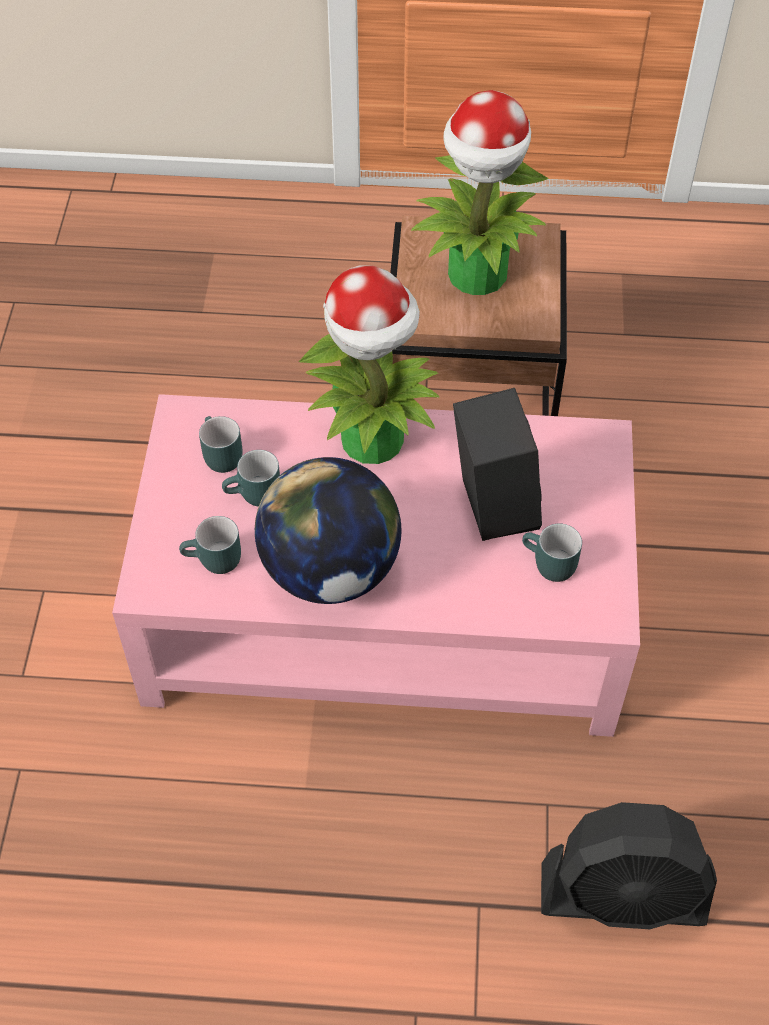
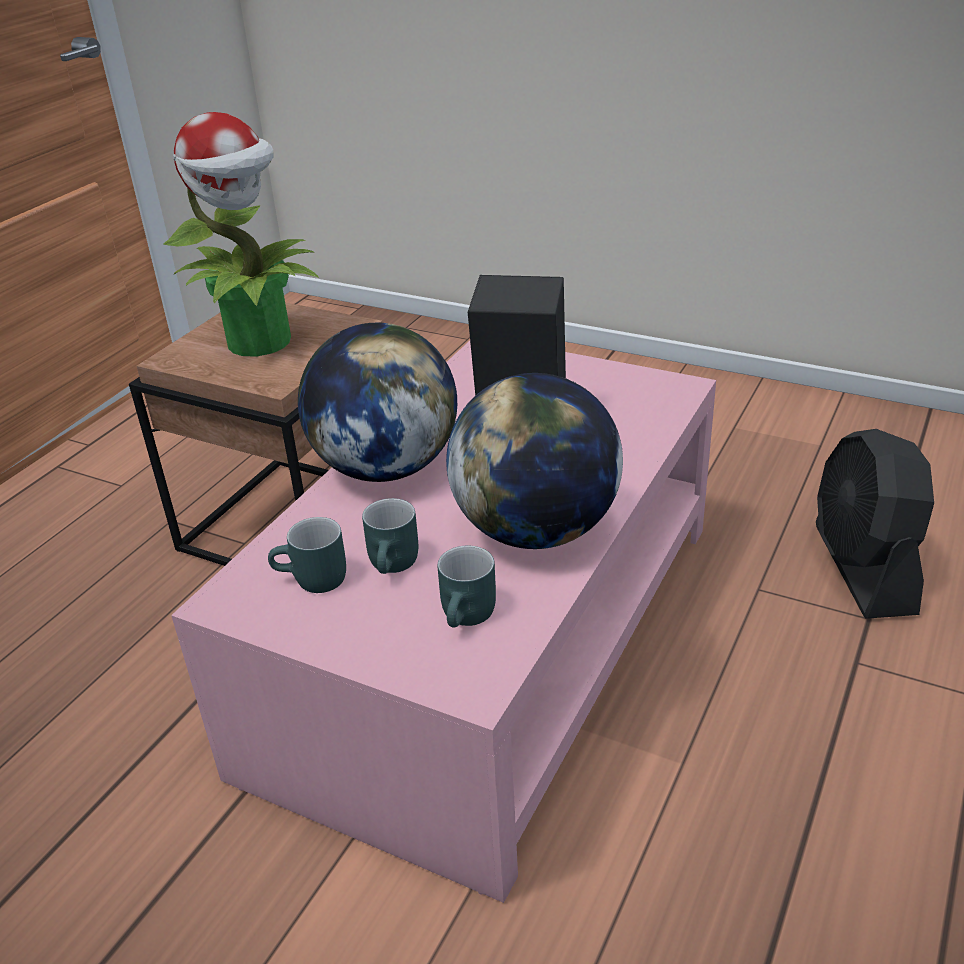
camera: 65 degrees left, 20 degrees down
(374, 440) = (385, 468): potted plant -> globe
(548, 566) = (607, 404): turquoise mug -> none
(623, 895) = (863, 569): black fan -> black fan turned 150 degrees clockwise

